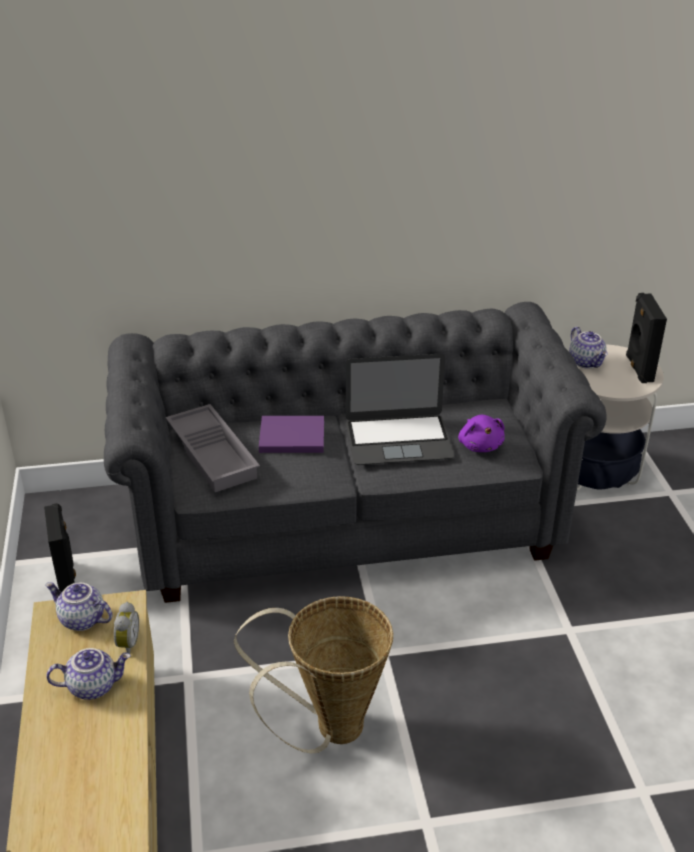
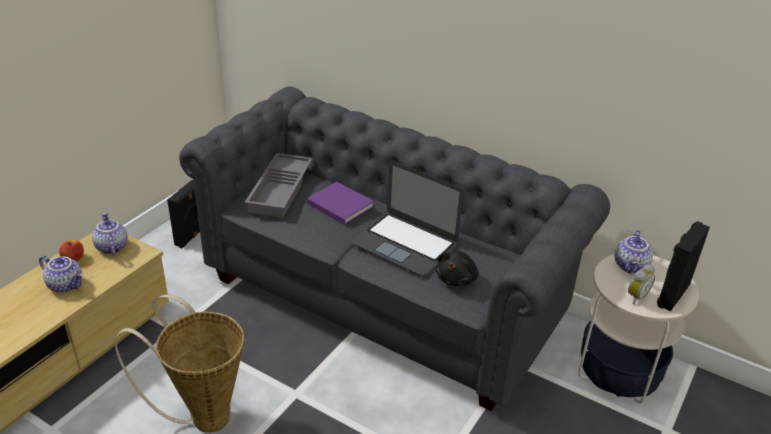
camera: 40 degrees right, 0 degrees up
(56, 657) = (73, 259): none -> apple
(127, 644) = (111, 274): alarm clock -> alarm clock (635, 296)
(480, 445) = (457, 279): purple plush toy -> black plush toy

